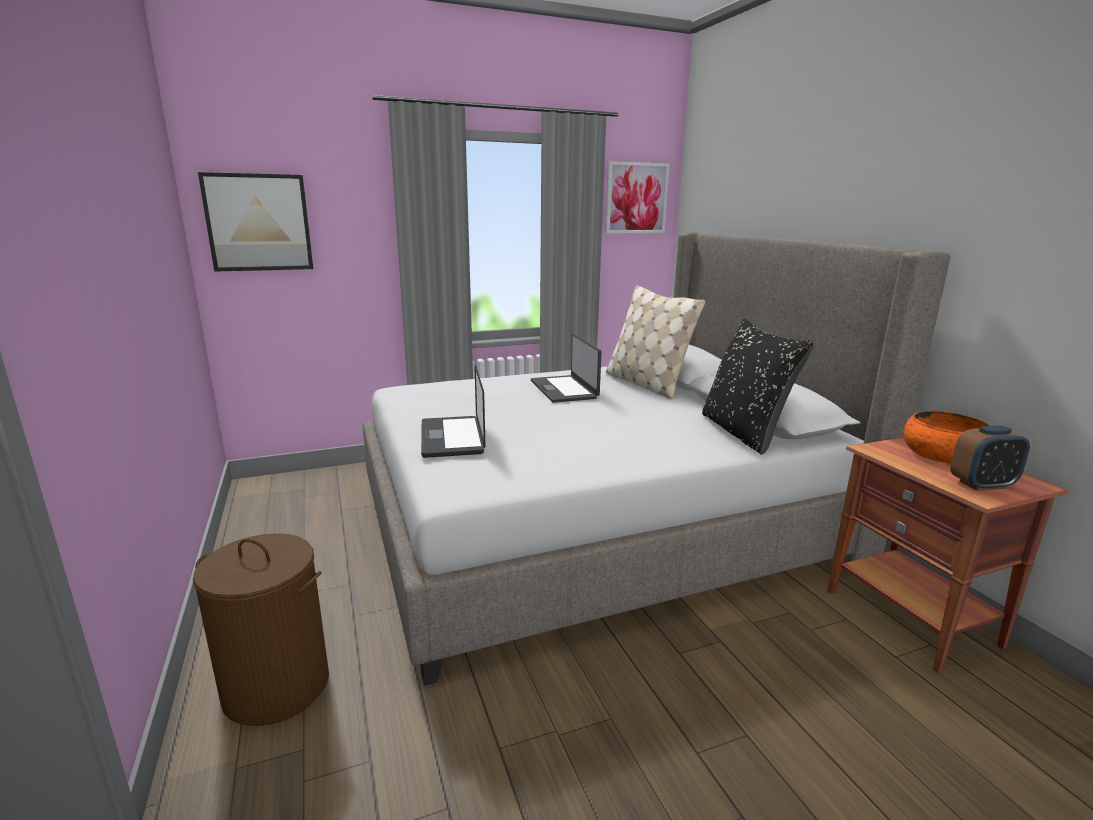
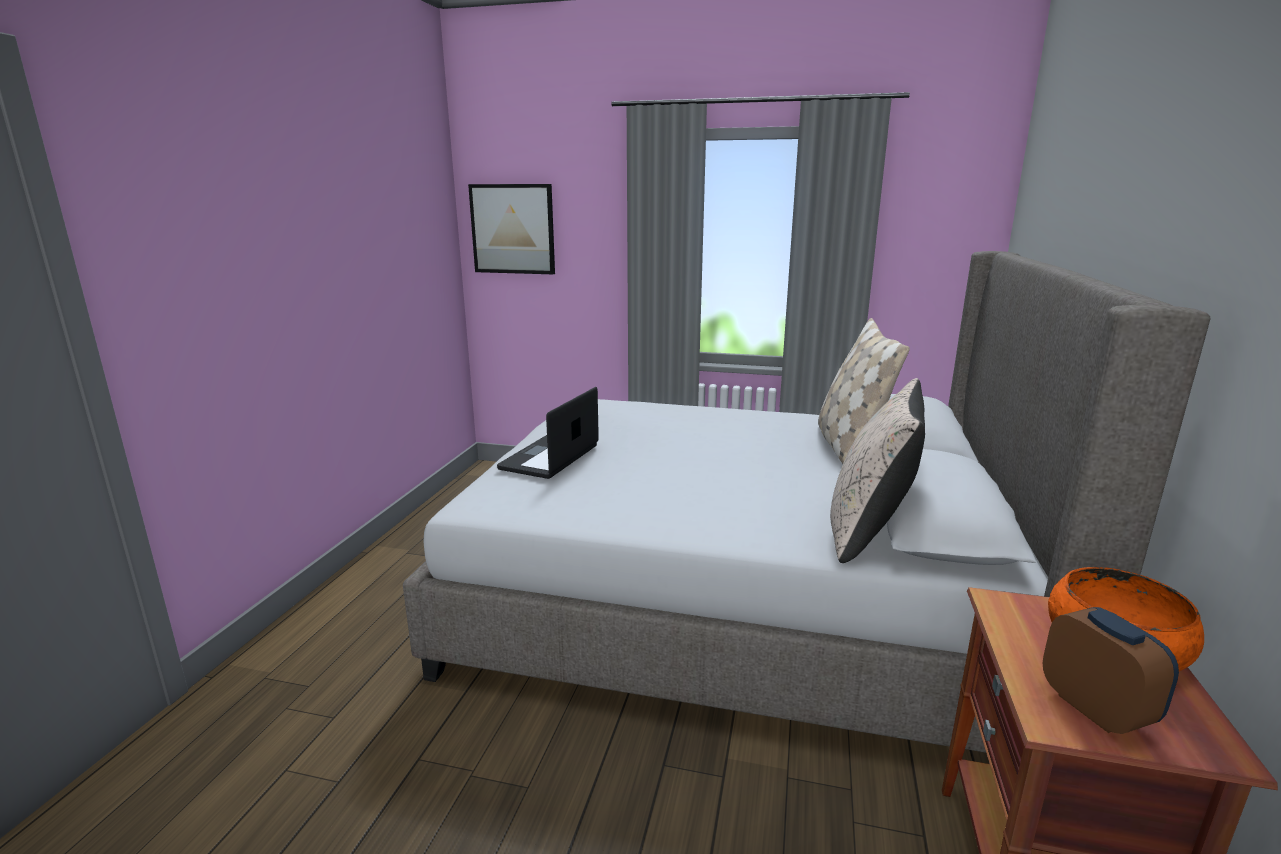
camera: 35 degrees right, 0 degrees up
(277, 687) = (341, 633): brown laundry basket -> none
(564, 389) = (738, 433): laptop -> none
(636, 198) = (941, 202): picture -> none
(743, 432) = (868, 531): black pillow -> beige pillow
(982, 485) = (1095, 709): alarm clock -> alarm clock turned 135 degrees counterclockwise

